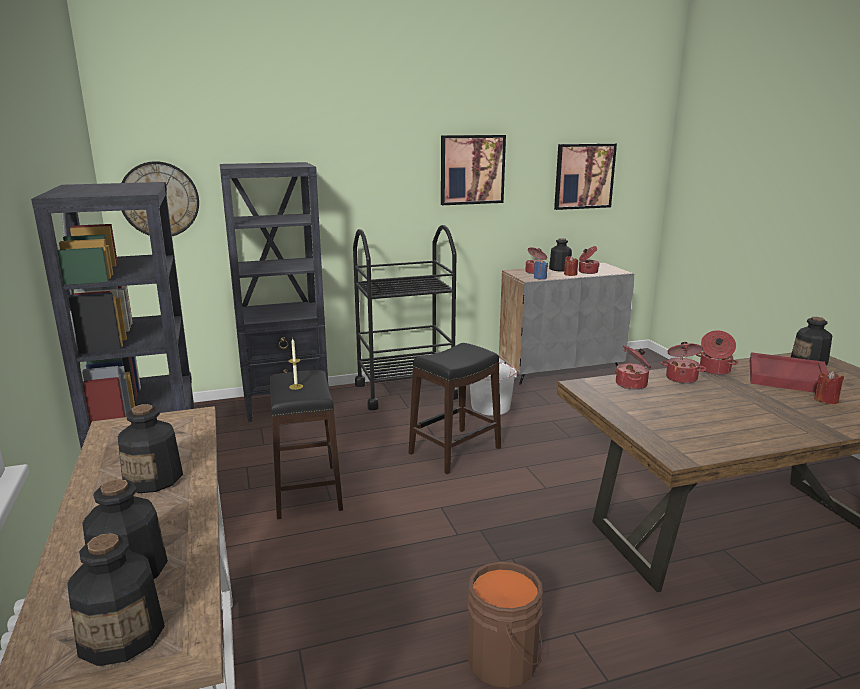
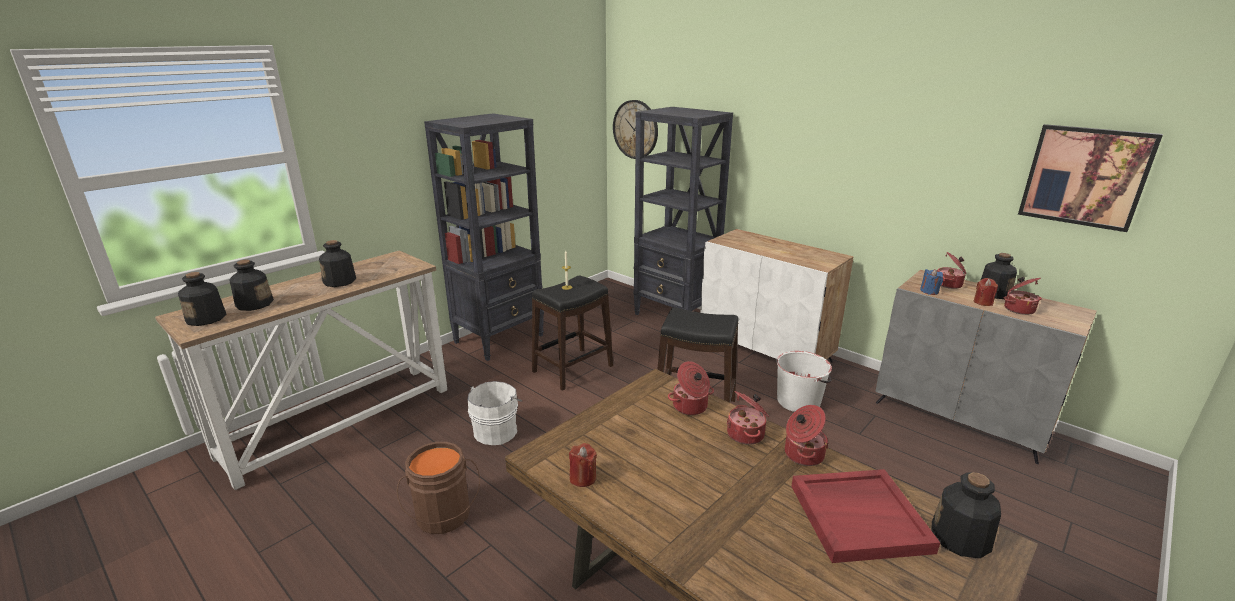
camera: 60 degrees right, 5 degrees up
(373, 578) = (497, 430): none -> white bucket
(405, 391) = (766, 351): black cart -> white cabinet
(472, 169) = (903, 142): picture -> none
(826, 400) = (803, 558): red candle -> red candle (583, 478)

